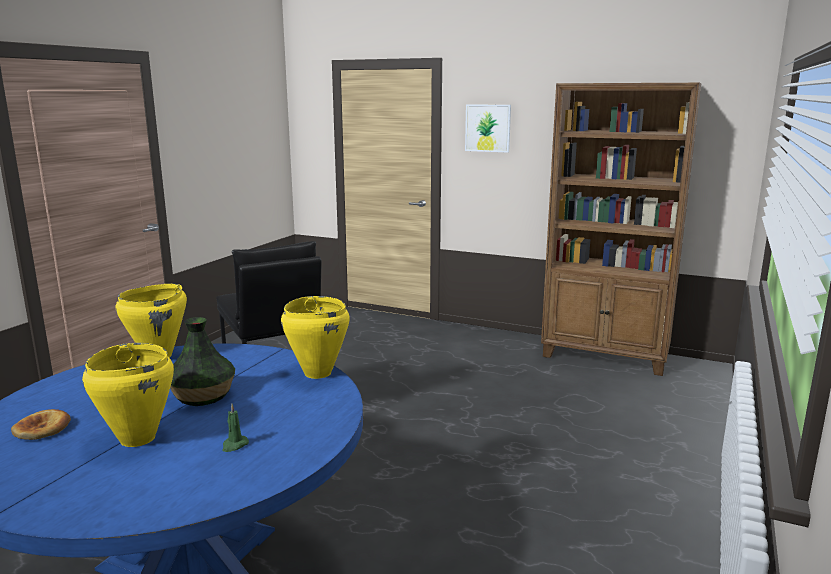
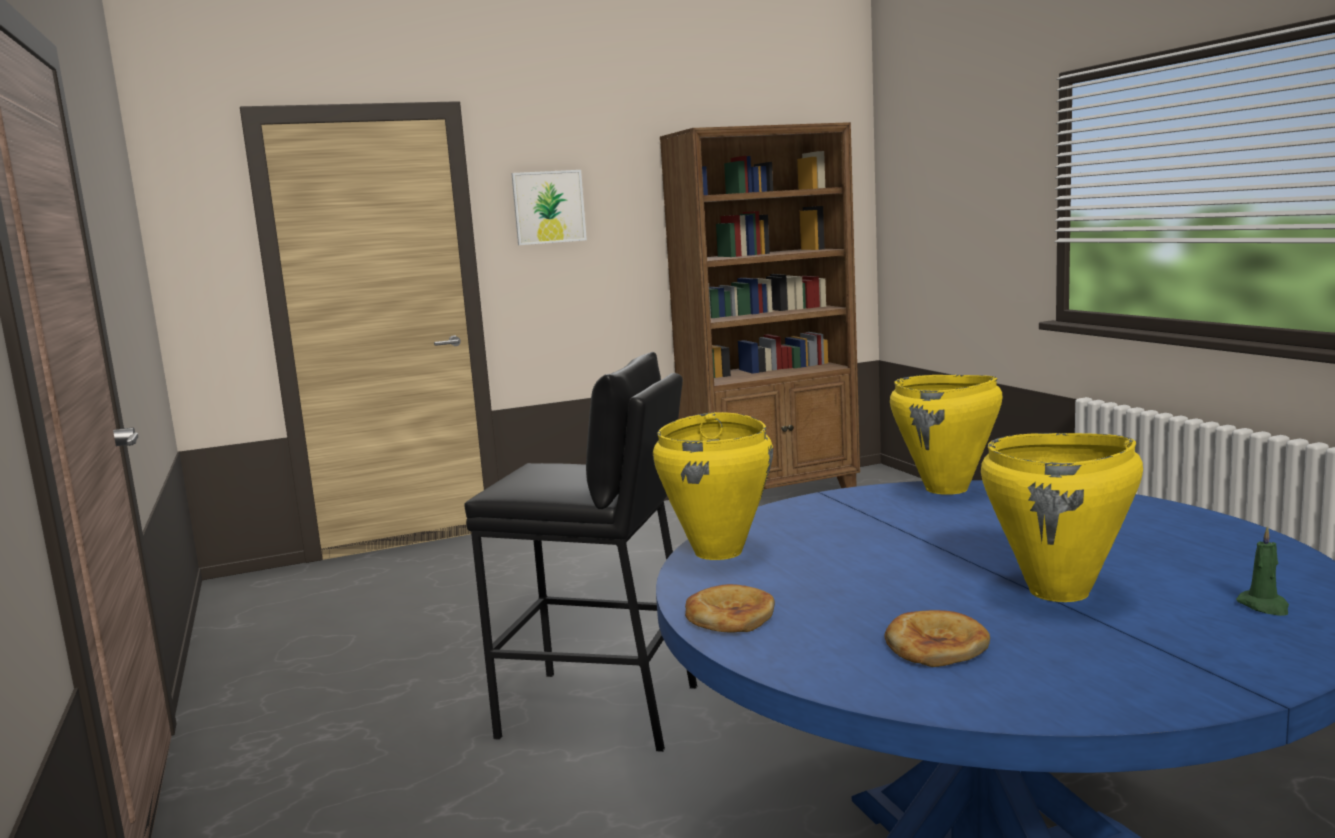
camera: 45 degrees left, 5 degrees down
(67, 382) = (730, 616): none -> bread
(203, 395) = (940, 545): vase -> none
(234, 445) = (1145, 548): green candle -> green candle (1264, 606)

